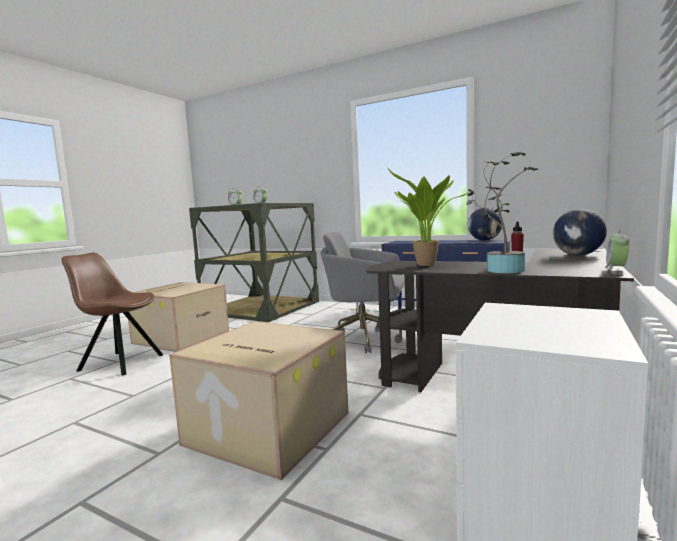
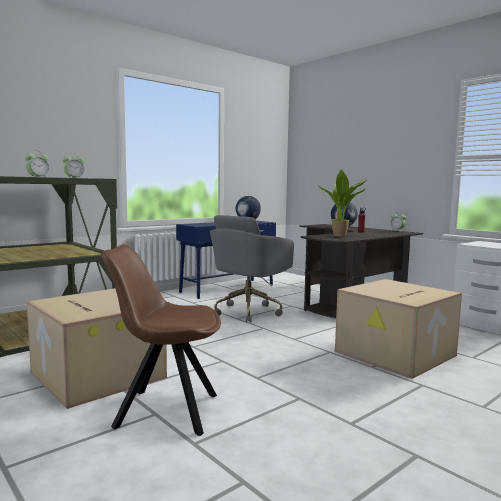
camera: 70 degrees left, 0 degrees up
(120, 363) = (166, 411): brown chair -> brown chair turned 60 degrees clockwise
(500, 270) = (381, 234): potted plant -> none

